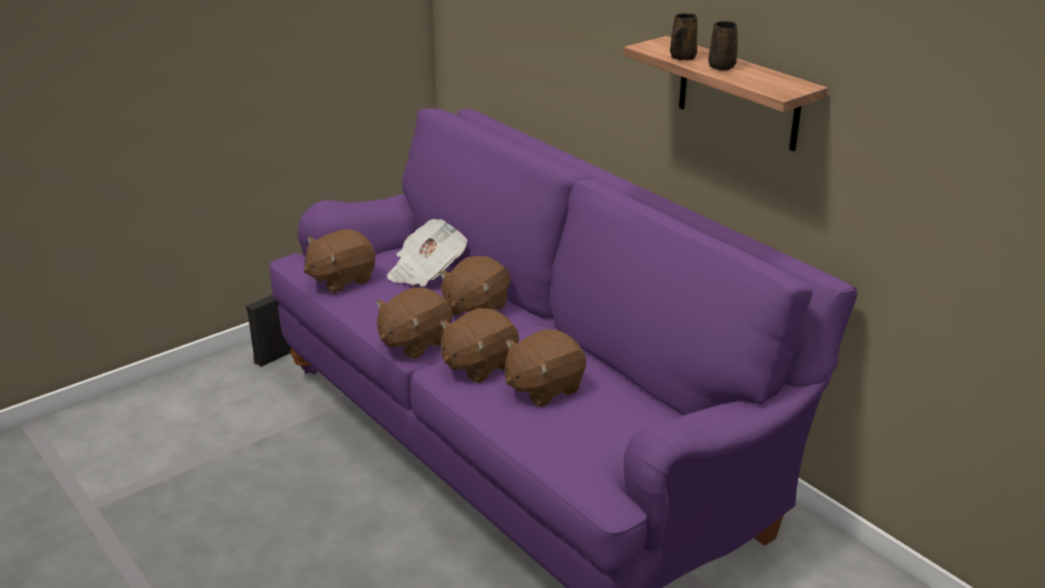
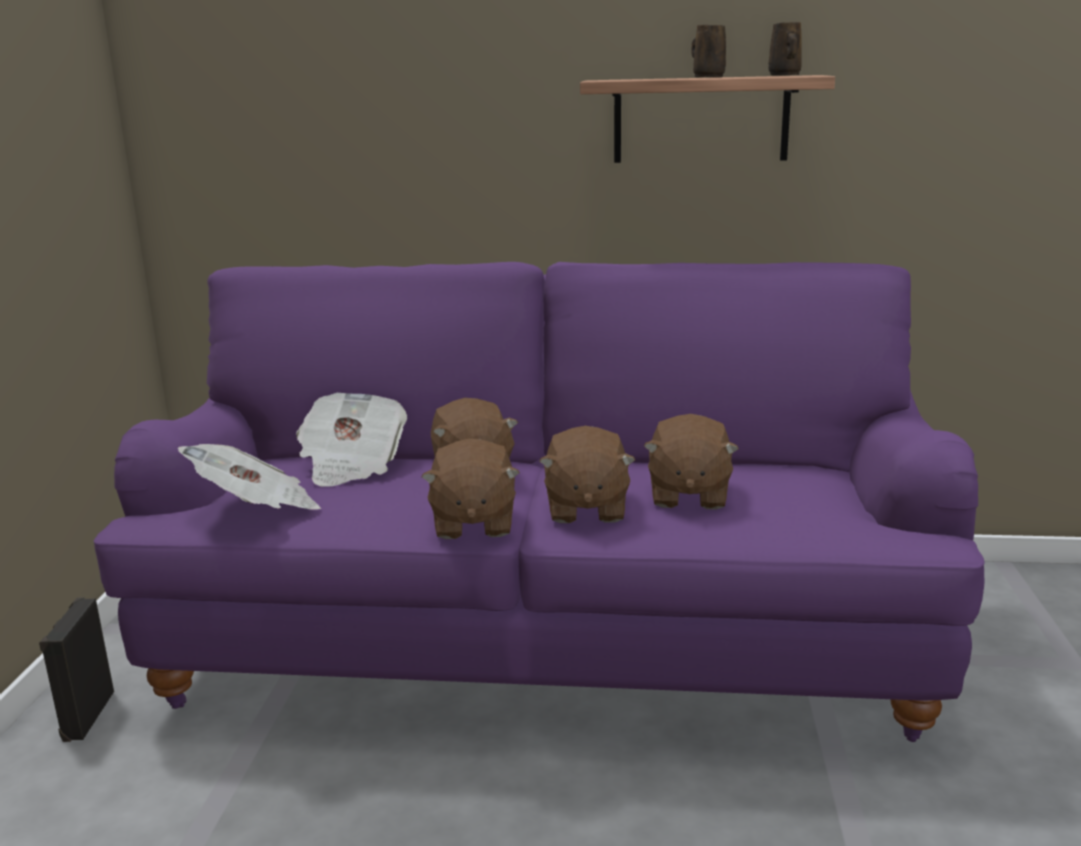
camera: 45 degrees left, 10 degrees down
(341, 279) = (257, 509): brown plush toy -> newspaper
(681, 57) = (657, 78): brown mug -> brown mug (784, 75)

